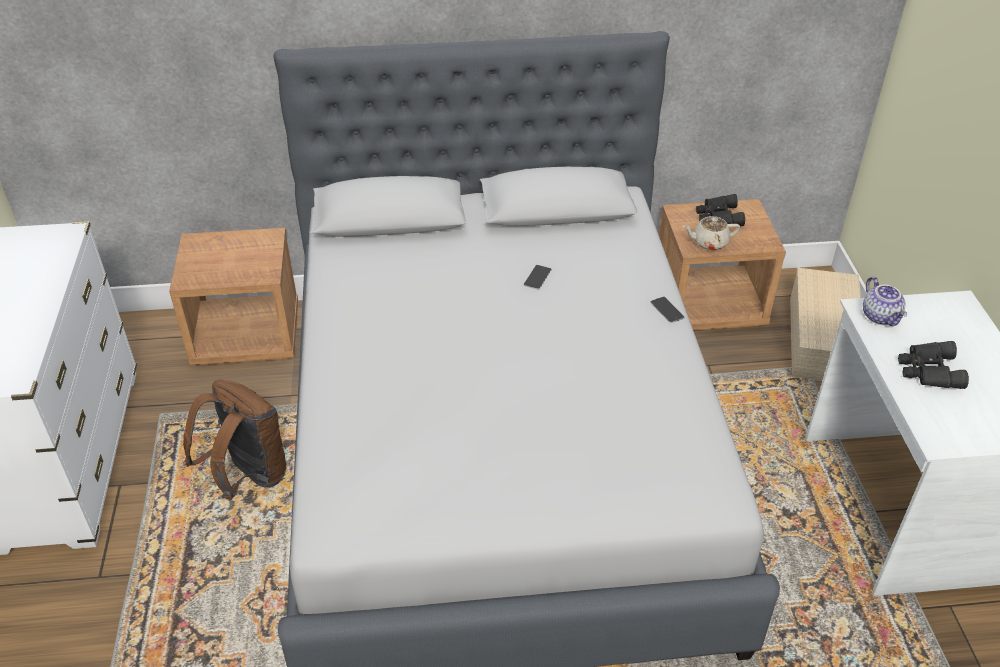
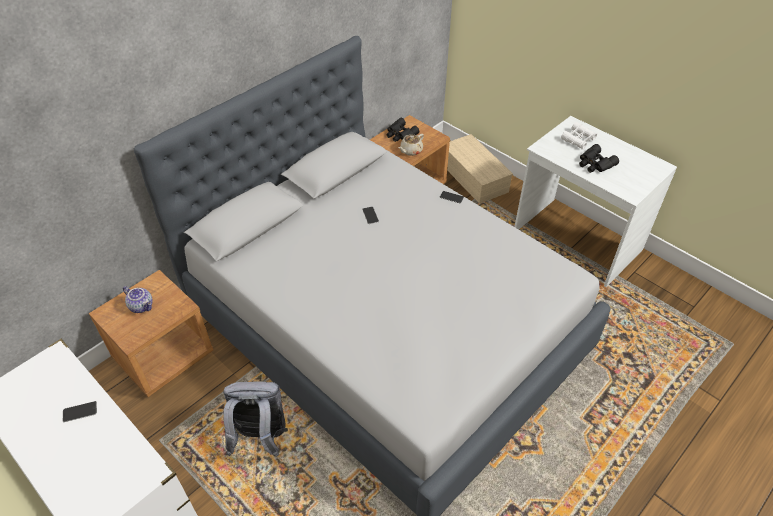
camera: 40 degrees left, 5 degrees up
(28, 292) = (80, 411): none -> phone
(248, 476) = (260, 437): brown backpack -> grey backpack
(881, 317) = (551, 148): teapot -> teapot (142, 306)
(941, 326) = (578, 139): none -> white binoculars

